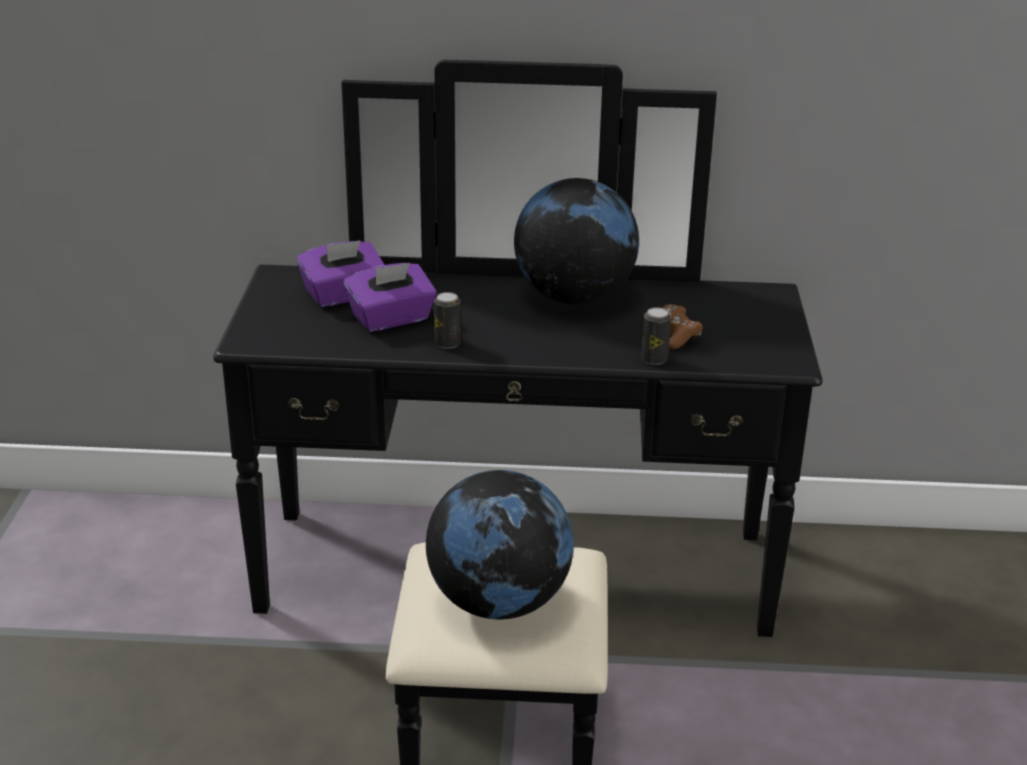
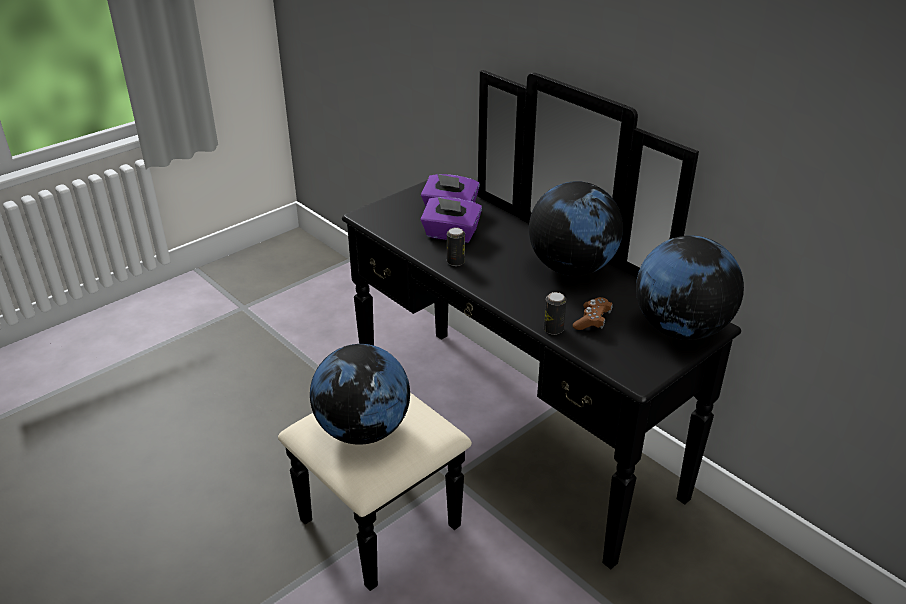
camera: 45 degrees right, 5 degrees up
(755, 306) = (681, 329): none -> globe

